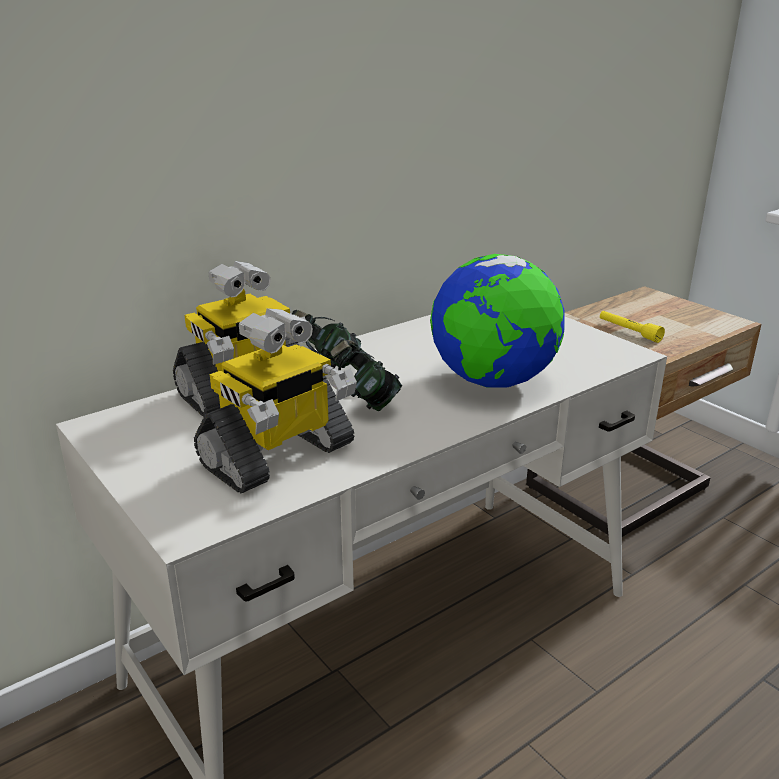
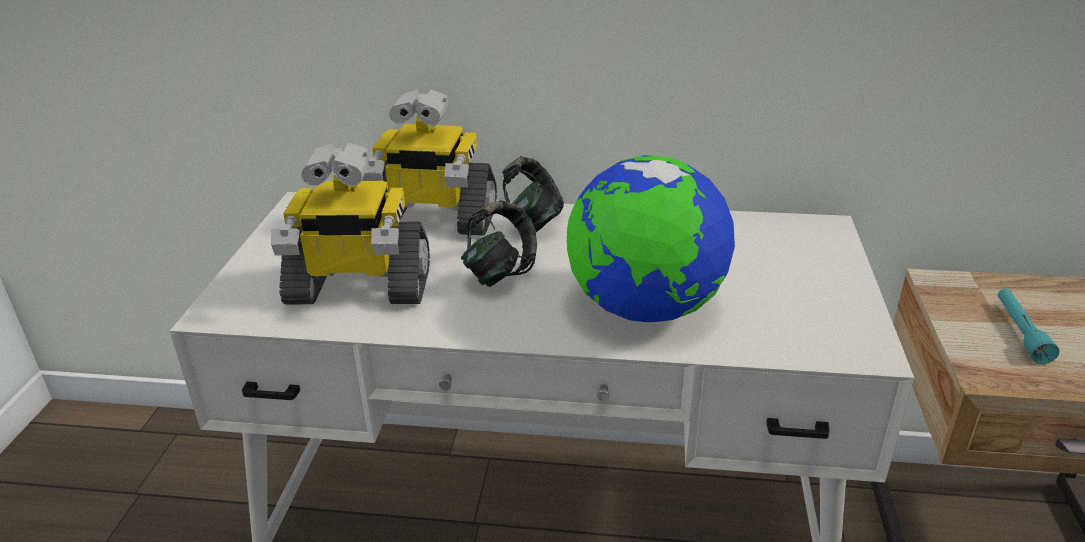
camera: 45 degrees right, 5 degrees up
(629, 332) = (1020, 332): yellow flashlight -> turquoise flashlight

